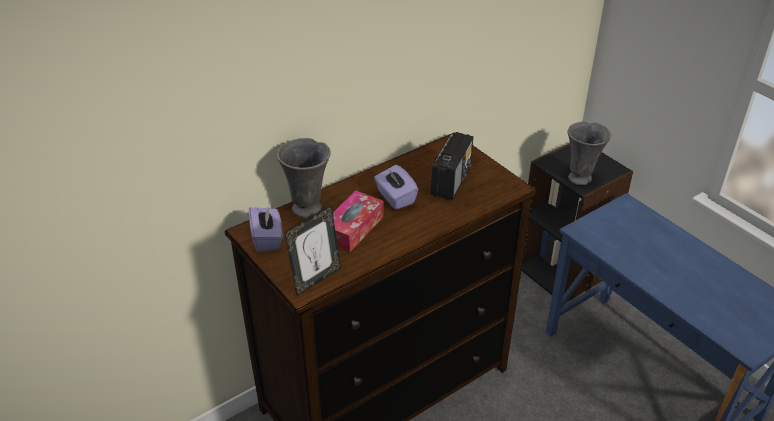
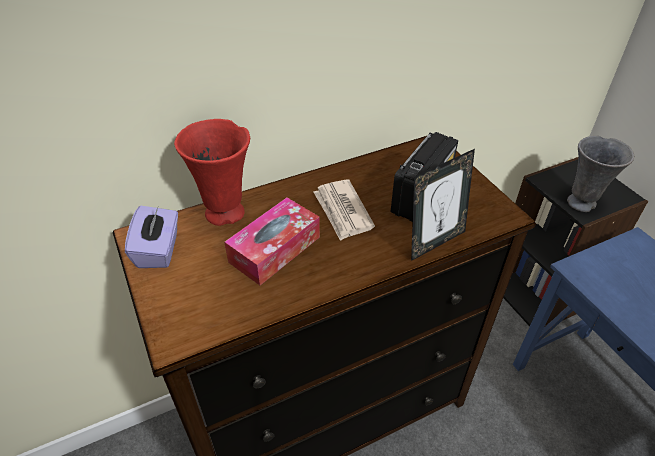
camera: 10 degrees right, 5 degrees up
(308, 209) = (226, 214): grey vase -> red vase
(316, 279) = (200, 323): picture frame -> picture frame (434, 242)
(395, 198) = (342, 211): purple tissue box -> newspaper

